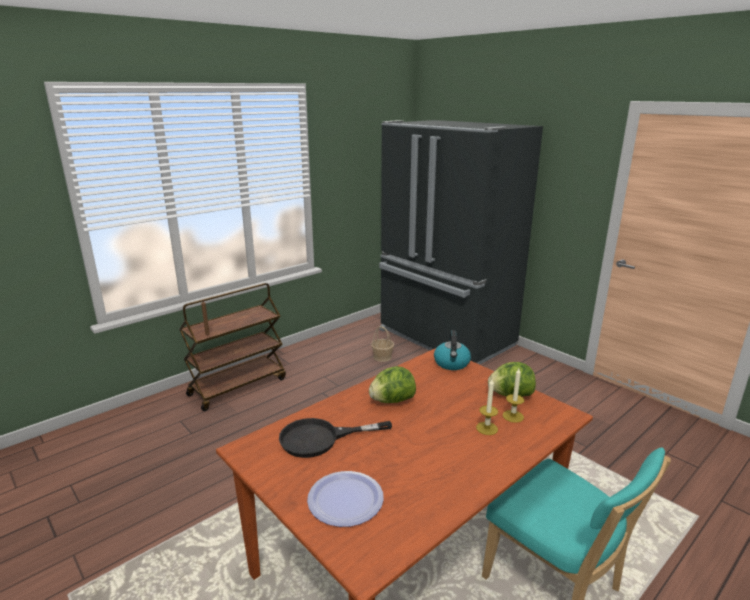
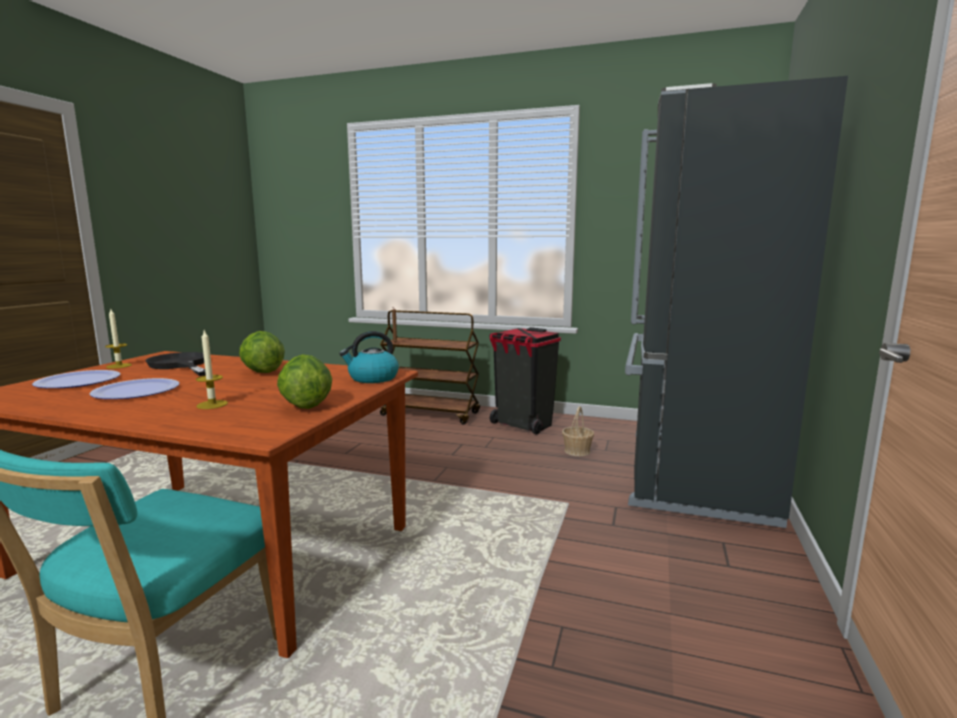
camera: 60 degrees right, 10 degrees down
(316, 358) = (523, 425): none -> black trash can
(417, 463) = (136, 391): none -> plate
(513, 416) = (247, 411): candle -> candle (119, 366)

